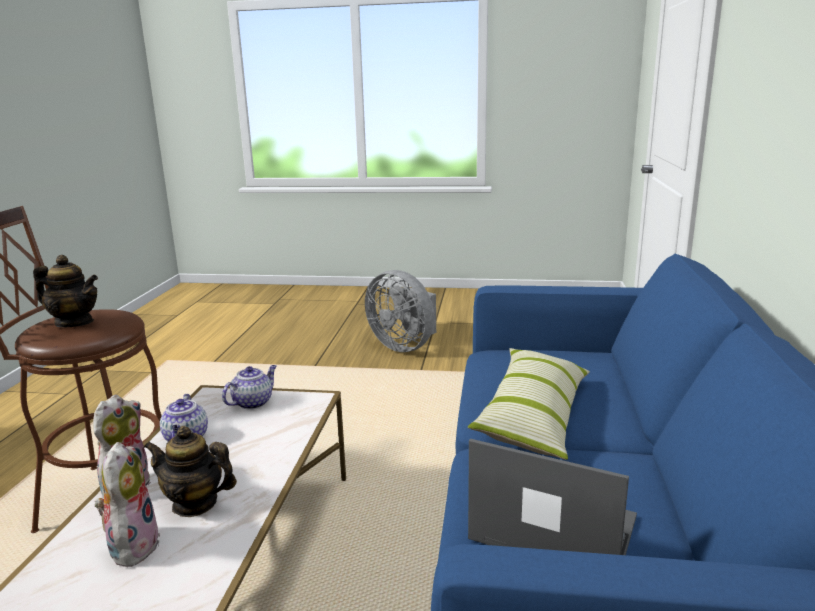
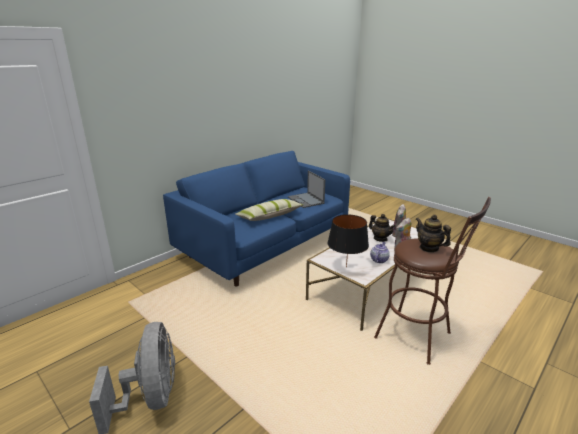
camera: 145 degrees left, 5 degrees up
(253, 402) = (346, 267): teapot -> black table lamp

